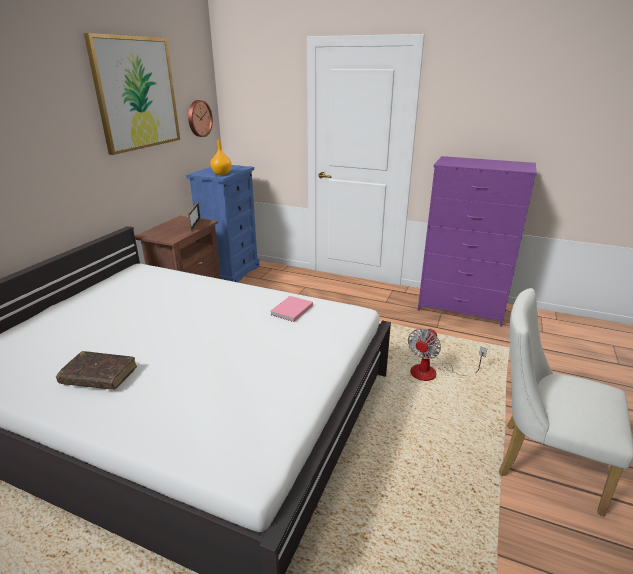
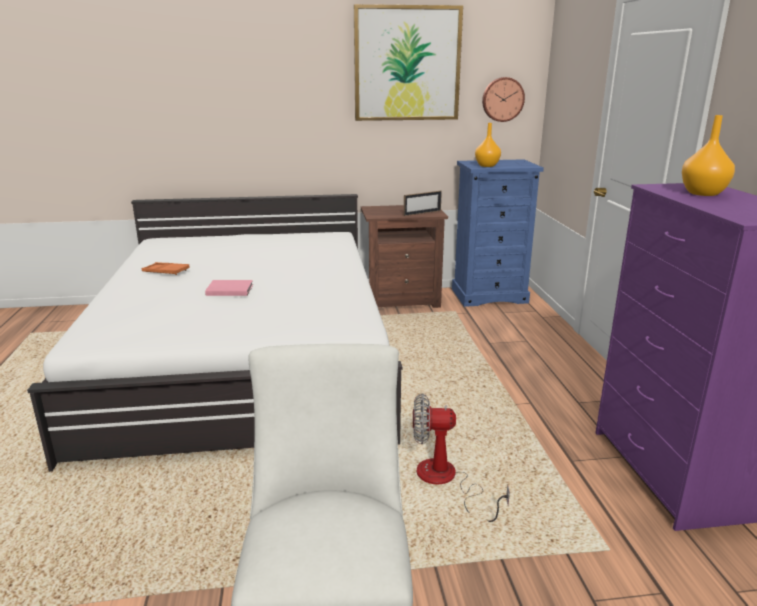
camera: 60 degrees right, 5 degrees down
(99, 376) = (166, 272): brown book -> orange tray
(291, 310) = (328, 300): pink book -> pink book (228, 290)
(467, 162) = (702, 193): none -> orange vase

